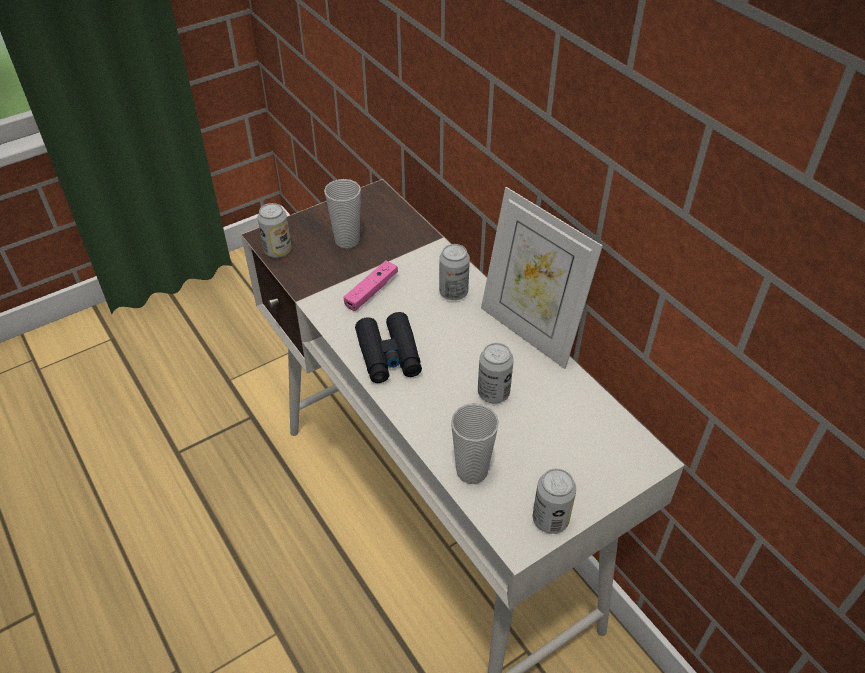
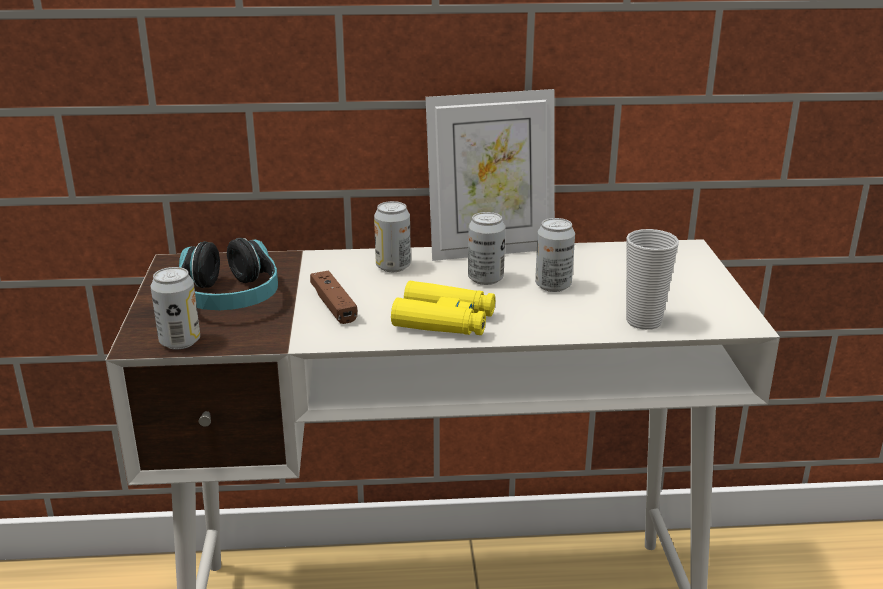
camera: 60 degrees left, 20 degrees down
(347, 240) = (229, 297): cup -> headphones
(371, 291) = (333, 305): pink game controller -> brown game controller
(389, 355) = (444, 321): black binoculars -> yellow binoculars
(550, 519) = (727, 304): can -> can (485, 279)

